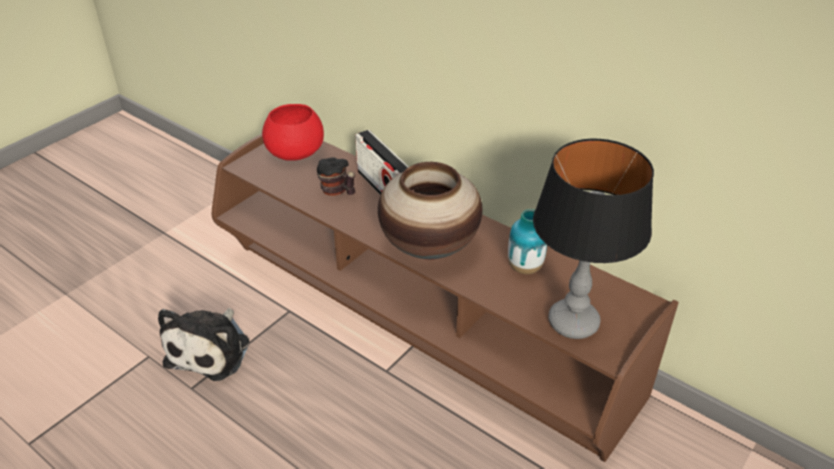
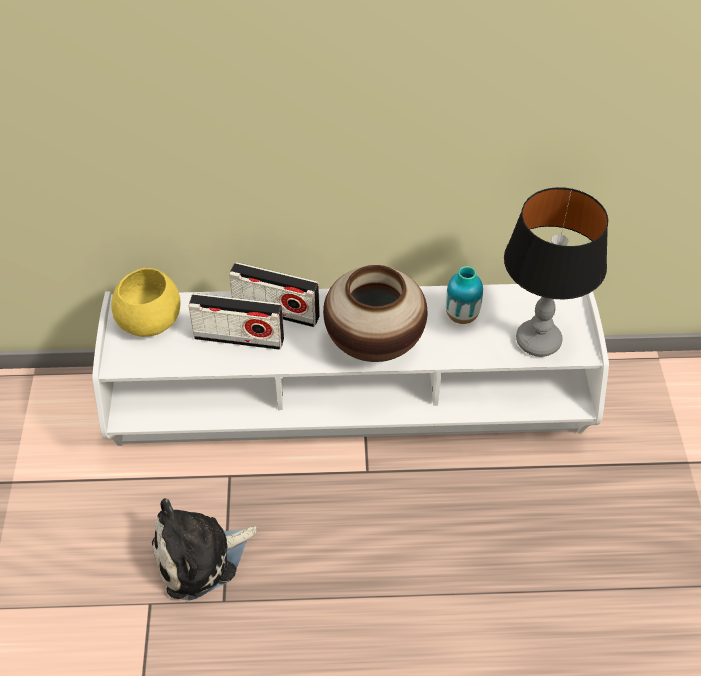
camera: 40 degrees left, 10 degrees up
(211, 349) = (200, 557): plush toy -> plush toy turned 90 degrees clockwise
(296, 151) = (150, 319): red bowl -> yellow bowl
(337, 192) = (239, 338): mug -> radio
(418, 325) = (351, 415): brown tv stand -> white tv stand

